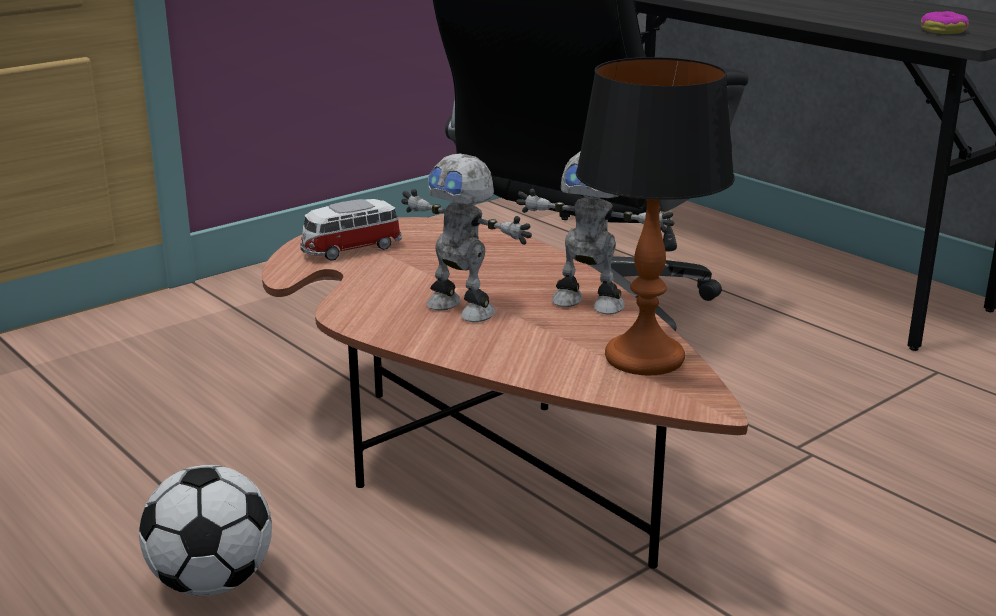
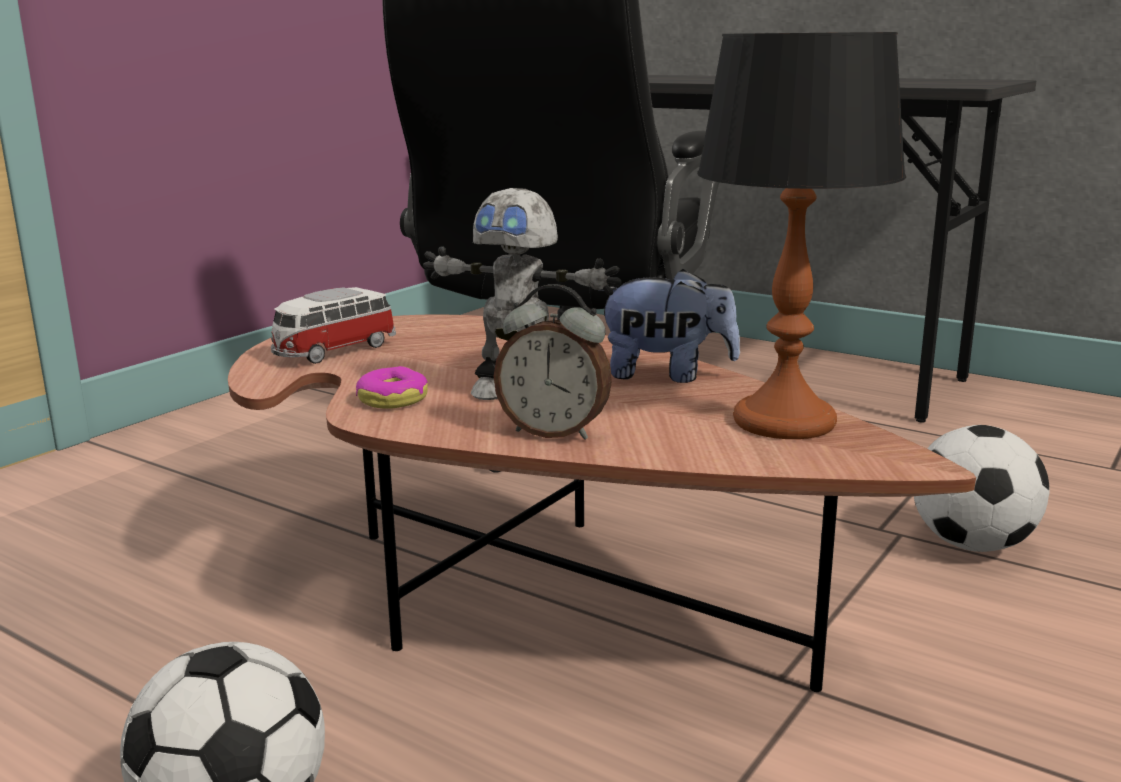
camera: 15 degrees left, 5 degrees down
(466, 345) = (554, 432): none -> alarm clock
(589, 303) = (667, 375): toy robot -> plush toy
(869, 473) = (973, 545): none -> football
(943, 31) = (923, 84): donut -> donut (392, 399)

